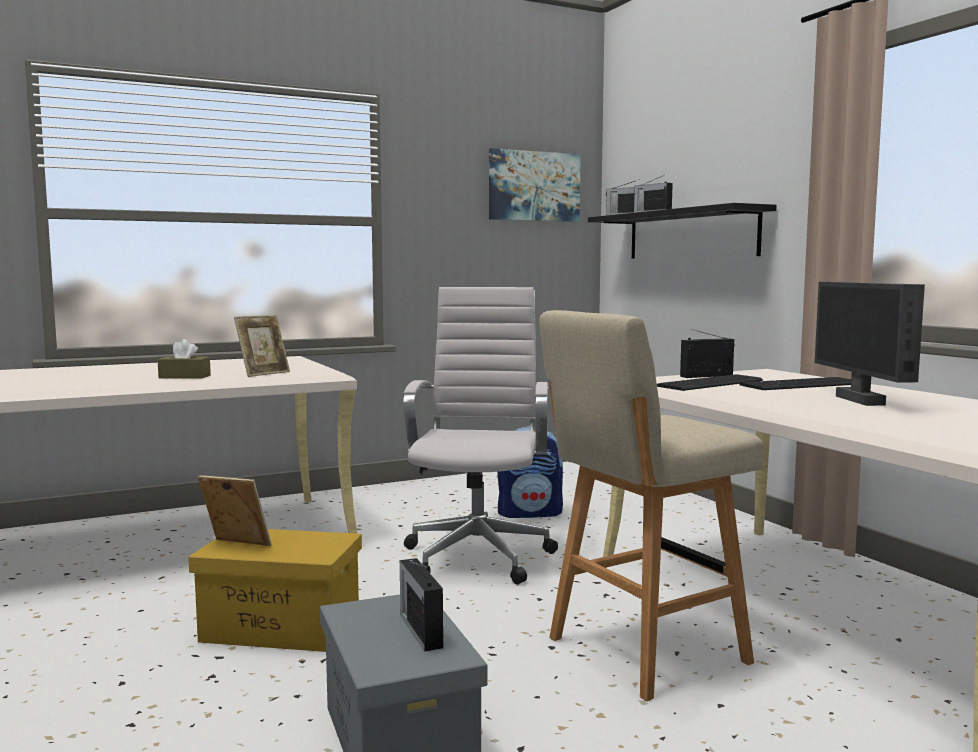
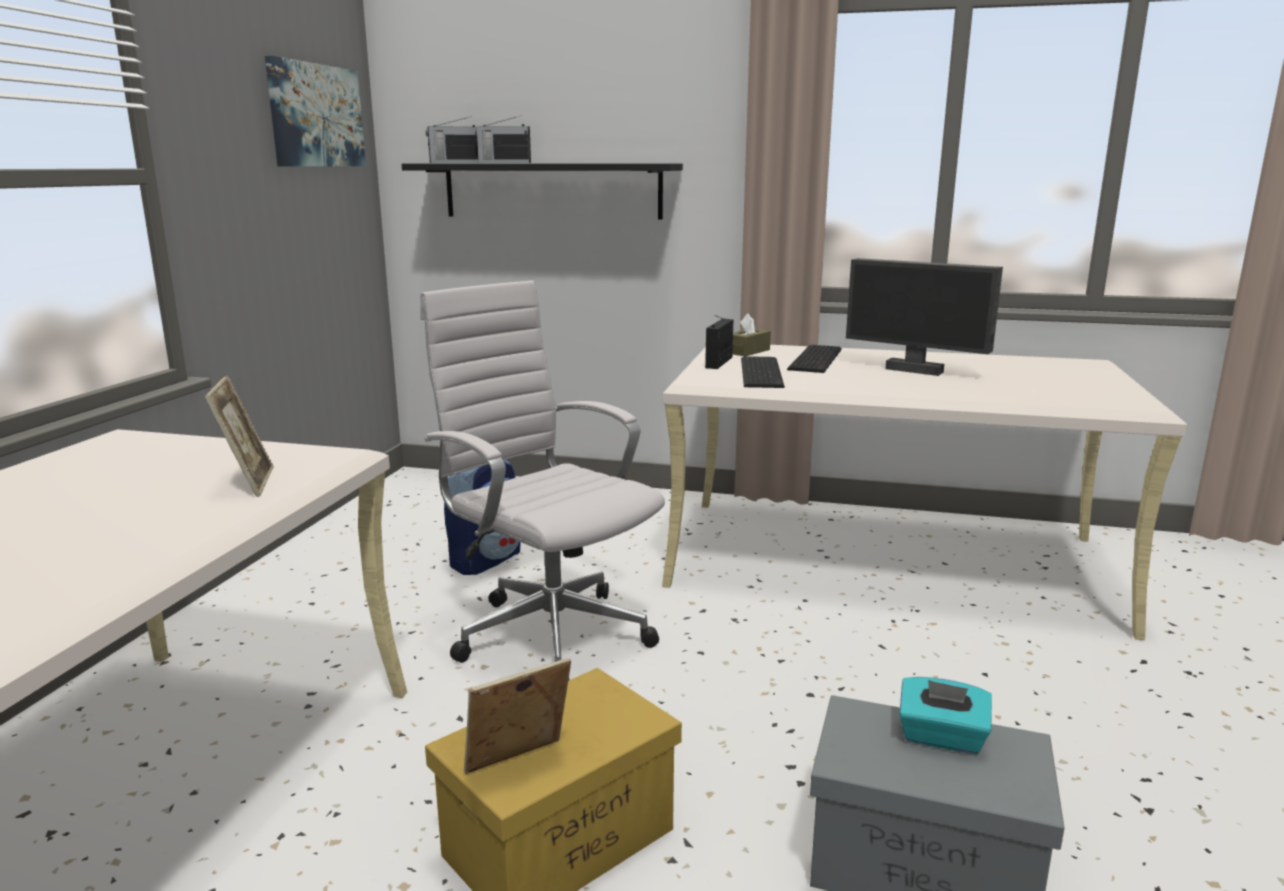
camera: 50 degrees left, 10 degrees up
(184, 377) = (135, 530): brown tissue box -> brown tissue box (748, 351)
(420, 630) = (941, 737): radio -> turquoise tissue box
(642, 652) = (865, 659): beige stool -> none

